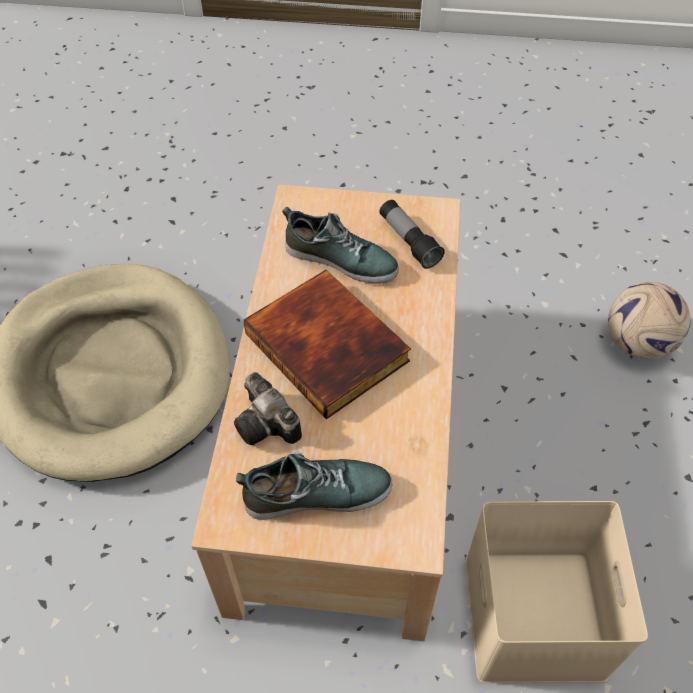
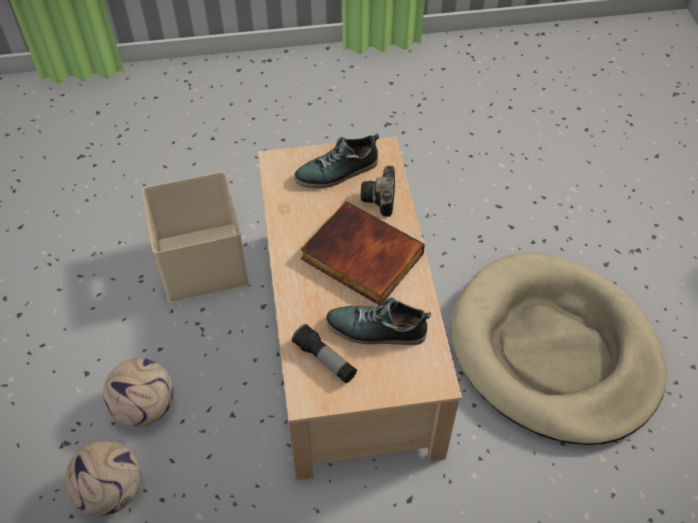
camera: 165 degrees right, 0 degrees up
(268, 425) = (380, 200): camera -> camera turned 120 degrees counterclockwise
(608, 419) = (144, 406): none -> football

